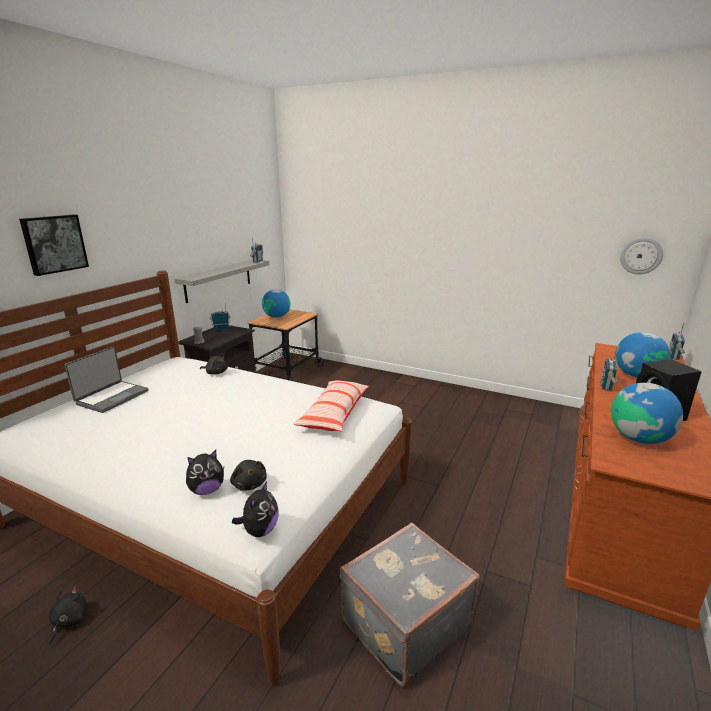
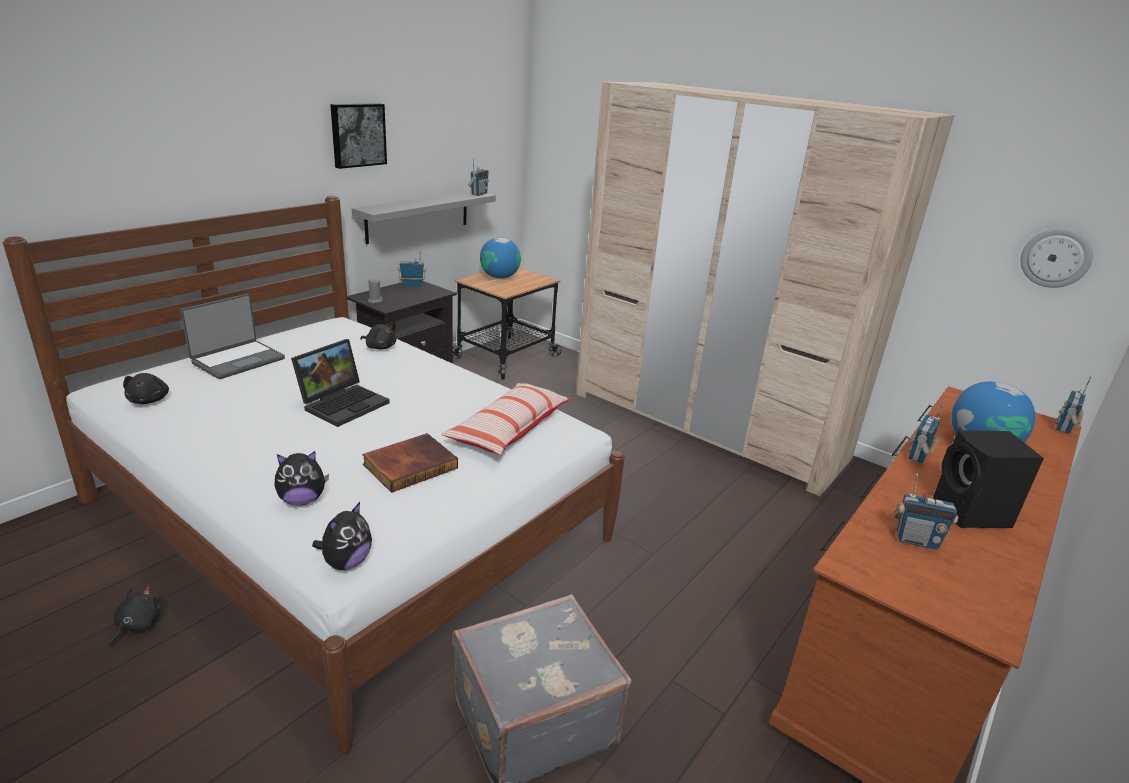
camera: 10 degrees right, 5 degrees up
(54, 244) = (186, 148): picture -> picture (357, 135)
(207, 415) = (344, 403): none -> laptop
(249, 484) = (356, 502): black plush toy -> black plush toy (149, 400)
(276, 450) = (410, 465): none -> book
(435, 395) = (706, 425): none -> beige wardrobe
(639, 438) = (916, 540): globe -> radio

